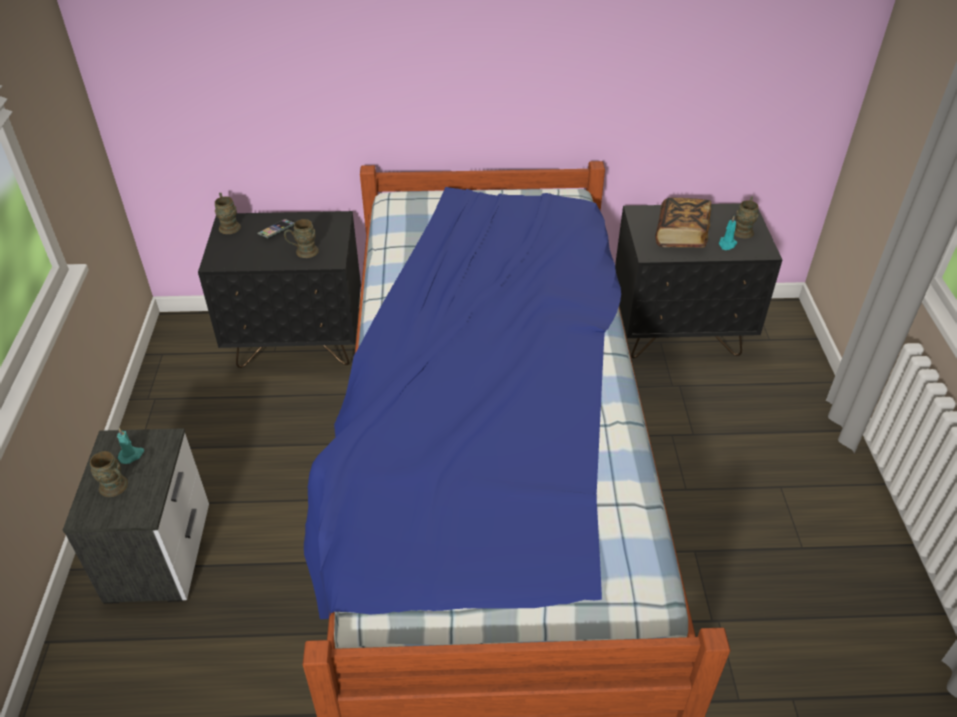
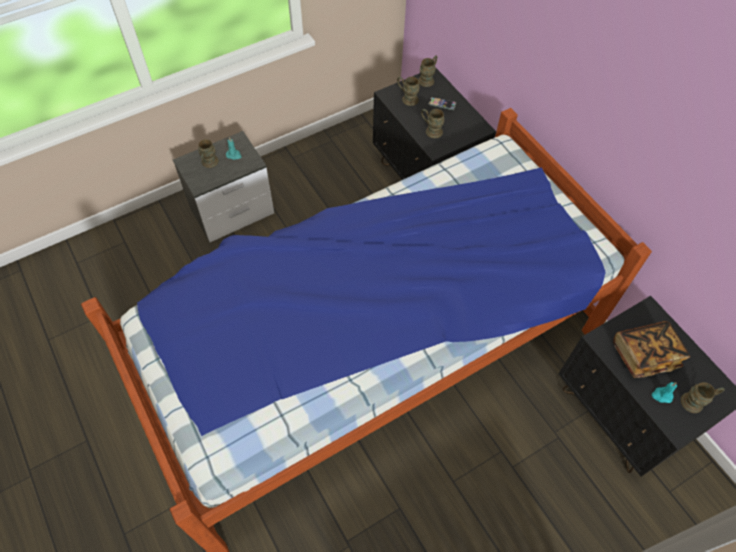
camera: 60 degrees right, 15 degrees up
(238, 251) = (407, 98): none -> brown mug

